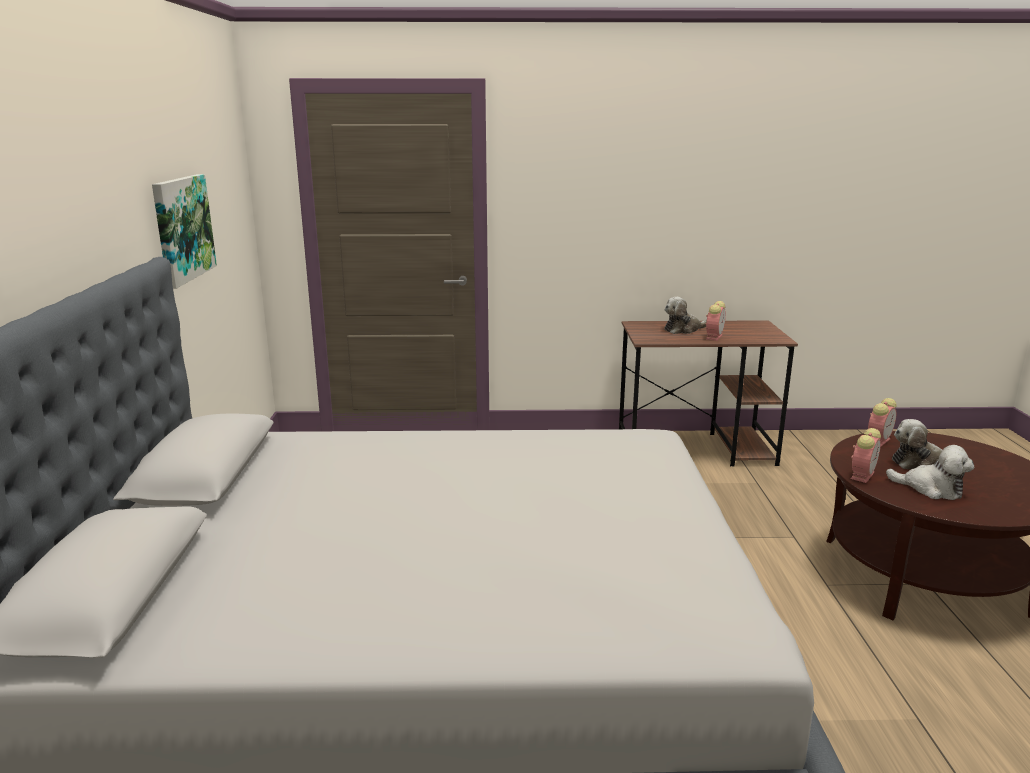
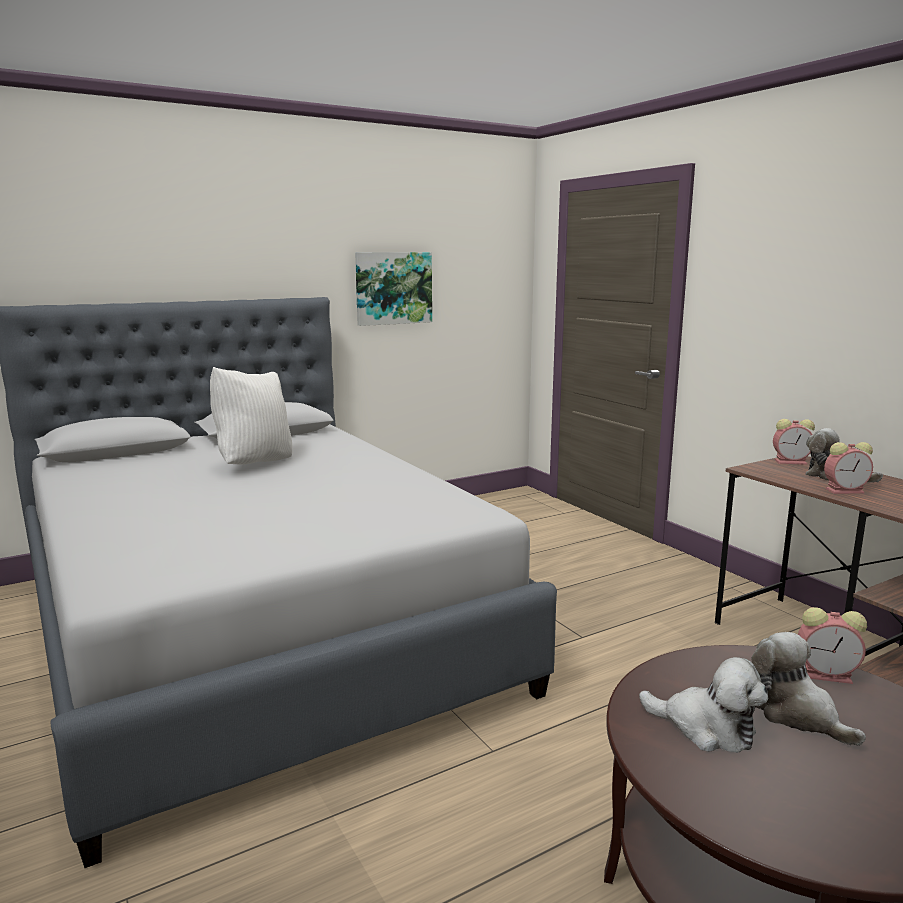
camera: 60 degrees right, 5 degrees down
(349, 501) = (254, 463): none -> white pillow
(862, 475) = (675, 671): alarm clock -> alarm clock (791, 462)
(931, 489) = (706, 728): plush toy -> plush toy turned 60 degrees counterclockwise

